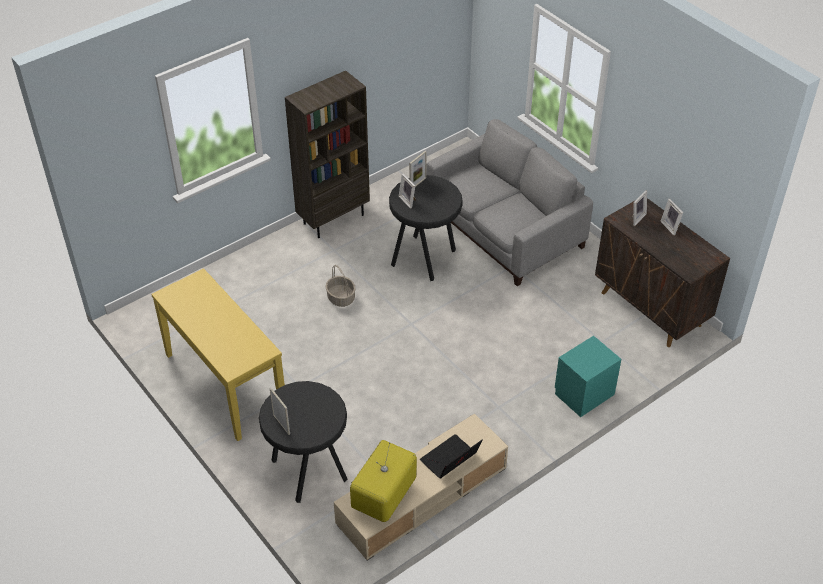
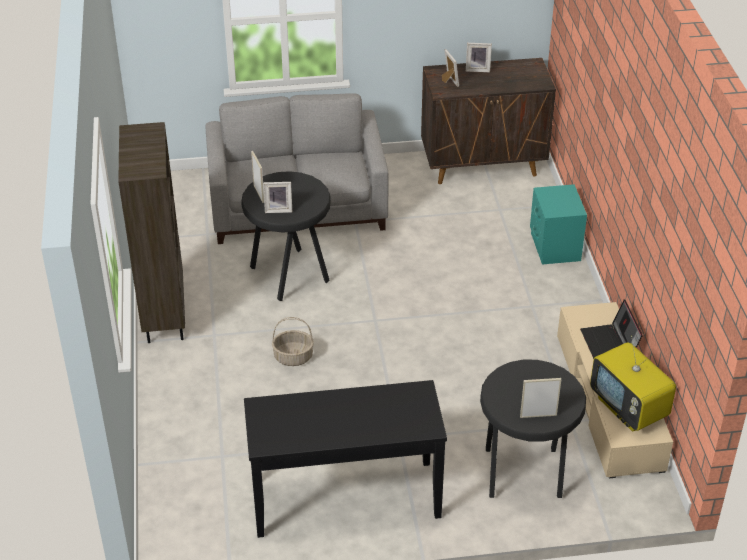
camera: 60 degrees left, 5 degrees down
(225, 383) = (345, 499): yellow console table -> black console table

